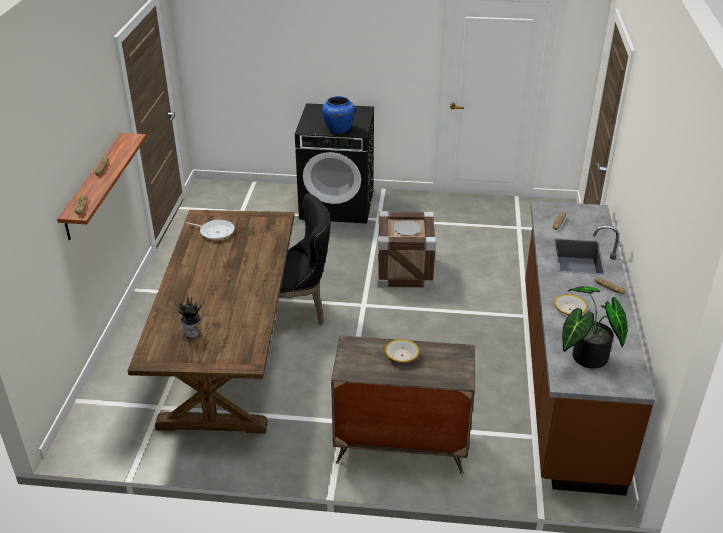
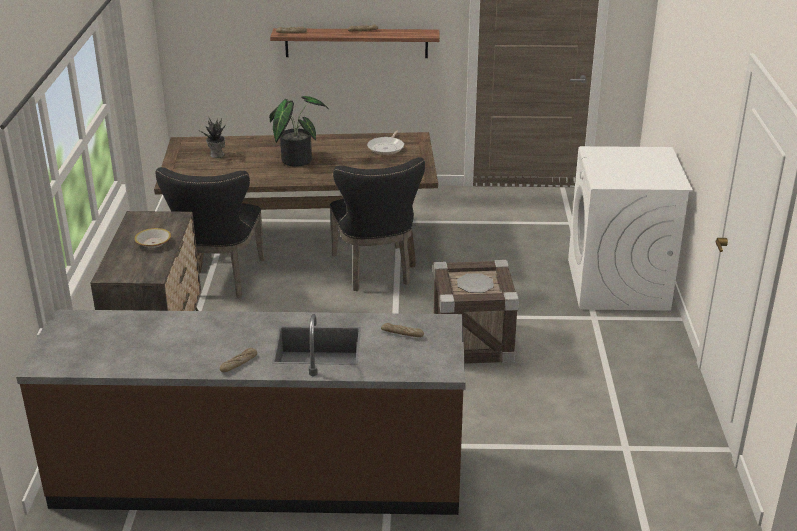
camera: 85 degrees right, 5 degrees down
(285, 408) = (220, 280): none -> black chair
(337, 204) = (618, 285): black washing machine -> white washing machine
(338, 129) = (604, 170): blue vase -> none
(569, 309) = (195, 330): bowl -> none
(585, 358) = (101, 334): potted plant -> potted plant (296, 159)

